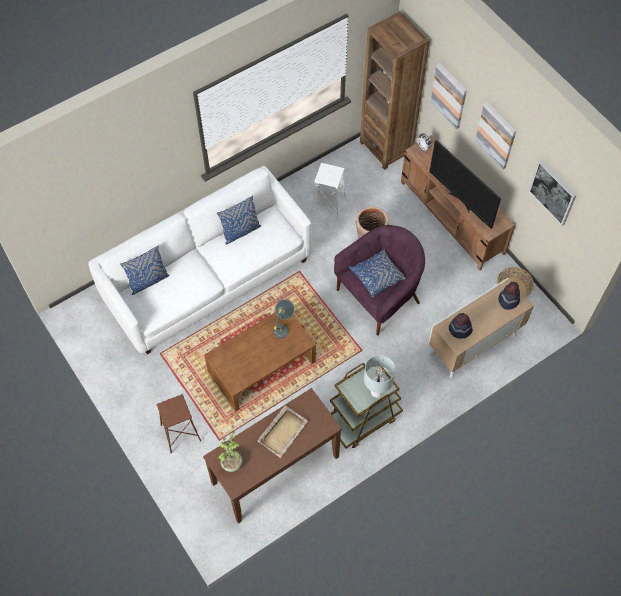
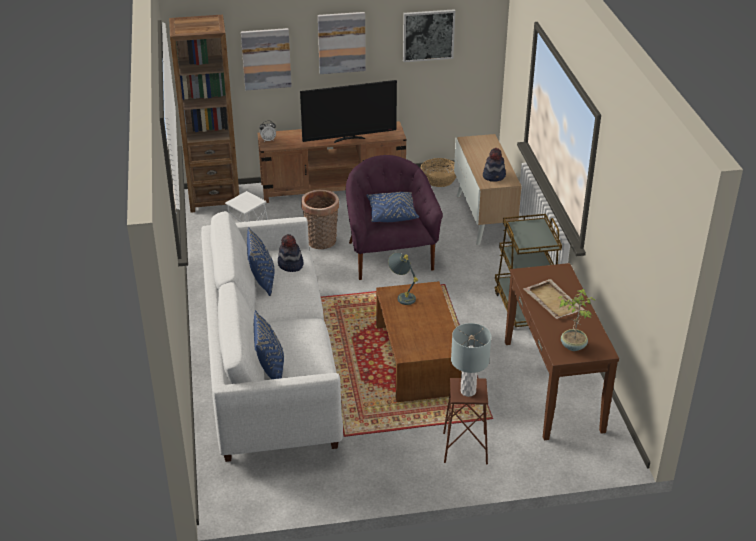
camera: 65 degrees left, 25 degrees down
(377, 392) = (540, 230): grey table lamp -> grey table lamp (468, 391)
(508, 300) = (480, 143): hat -> hat (290, 265)

